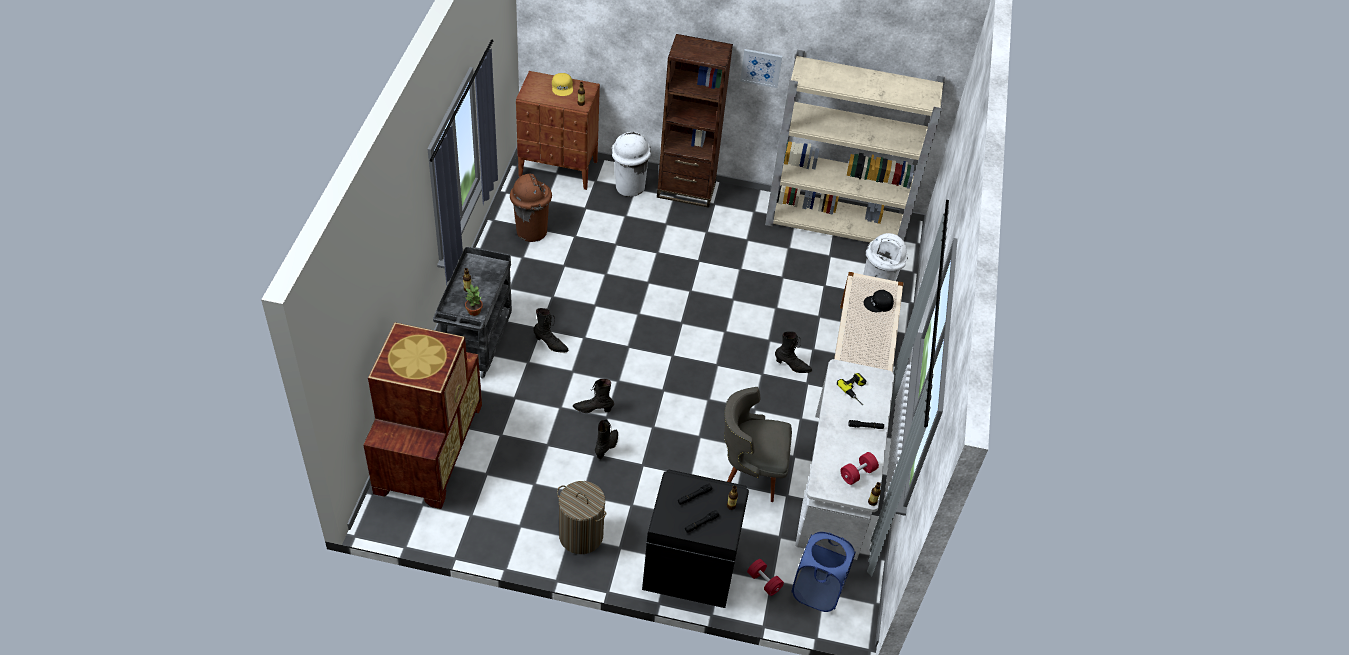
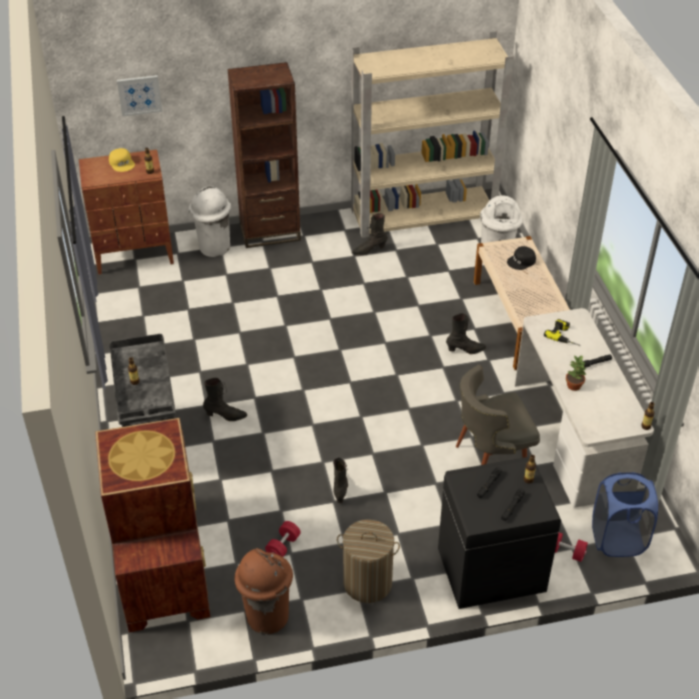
camera: 20 degrees left, 5 degrees down
(474, 311) = (155, 399): potted plant -> potted plant (574, 385)
(531, 231) = (142, 319): brown trash can -> brown trash can (267, 615)
(593, 409) = (305, 459): black boot -> black boot (369, 250)
(761, 67) = (318, 79): picture -> picture (139, 95)
(857, 473) = (616, 407): red dumbbell -> red dumbbell (283, 546)

